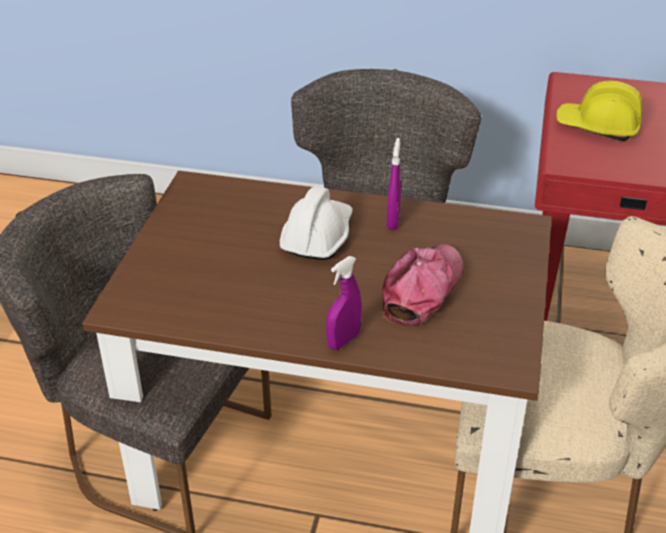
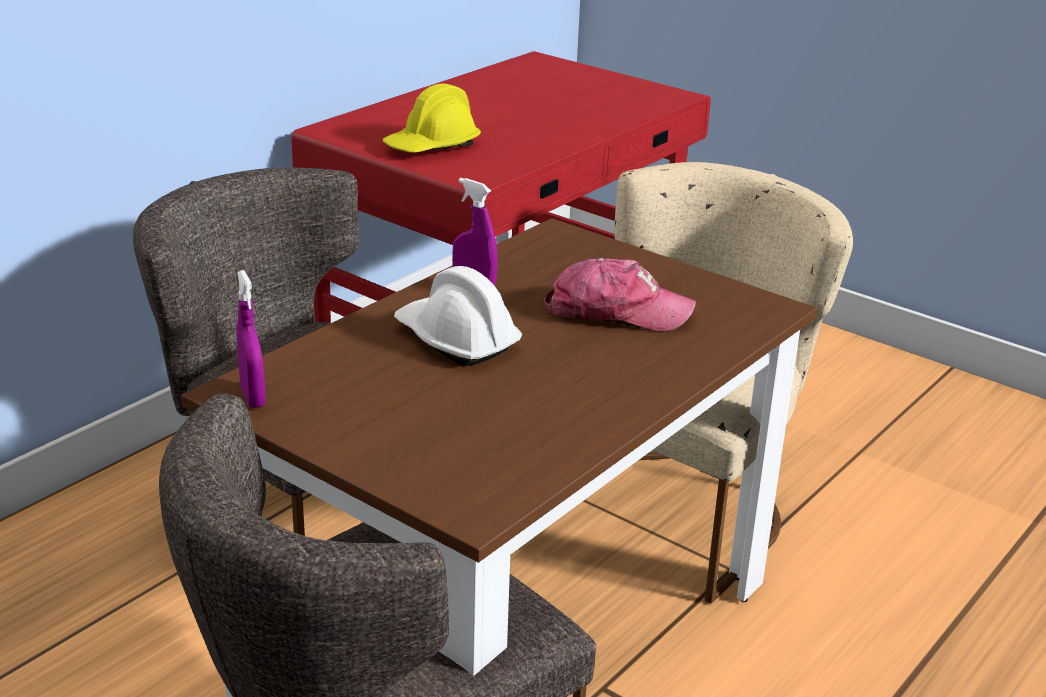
camera: 65 degrees left, 10 degrees down
(343, 340) = (667, 377): purple spray bottle -> purple spray bottle (253, 397)
(422, 290) = (616, 312): cap -> cap turned 135 degrees clockwise

